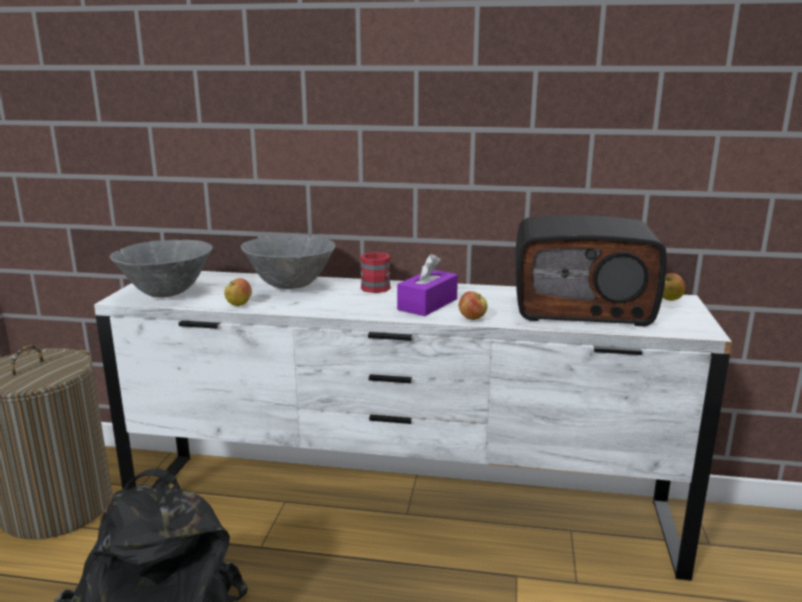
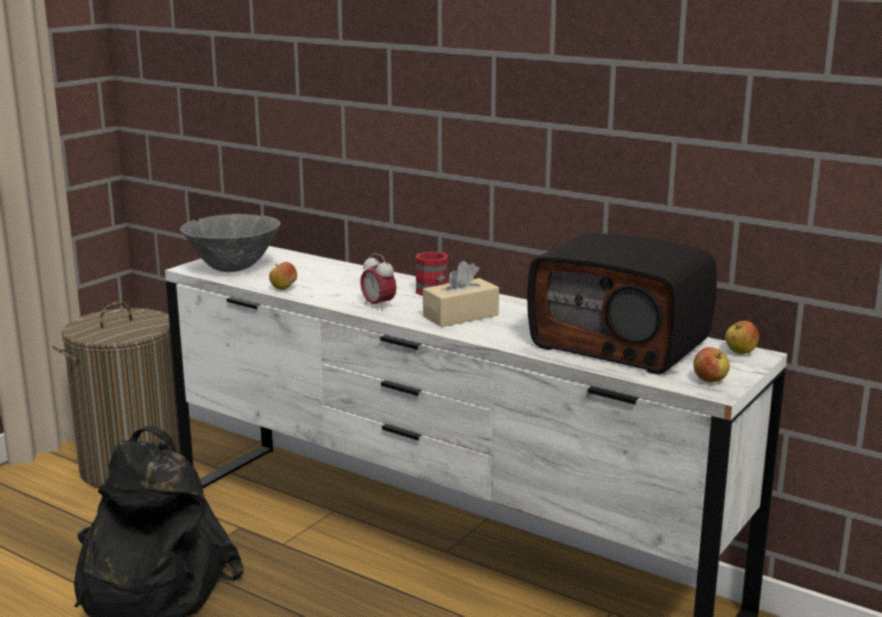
camera: 25 degrees right, 0 degrees up
(290, 287) = (350, 278): grey bowl -> none
(346, 307) = (378, 306): none -> alarm clock
(427, 304) = (460, 316): purple tissue box -> beige tissue box
(472, 318) = (484, 337): apple -> apple (710, 381)

